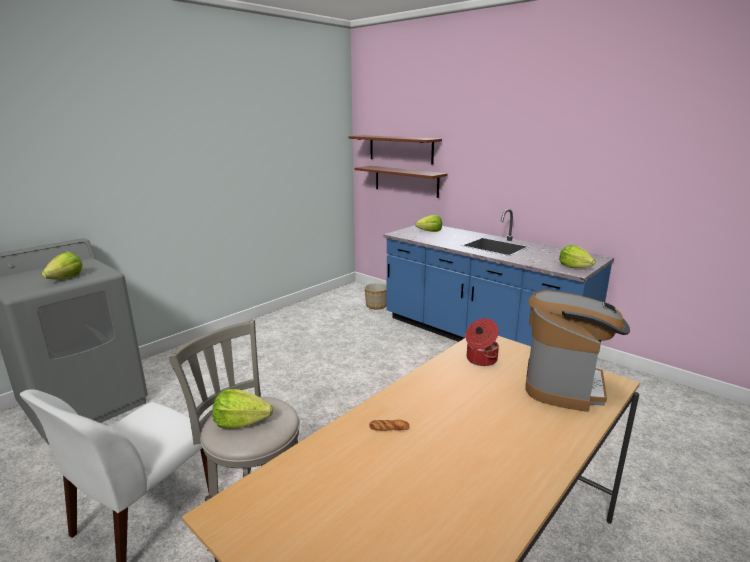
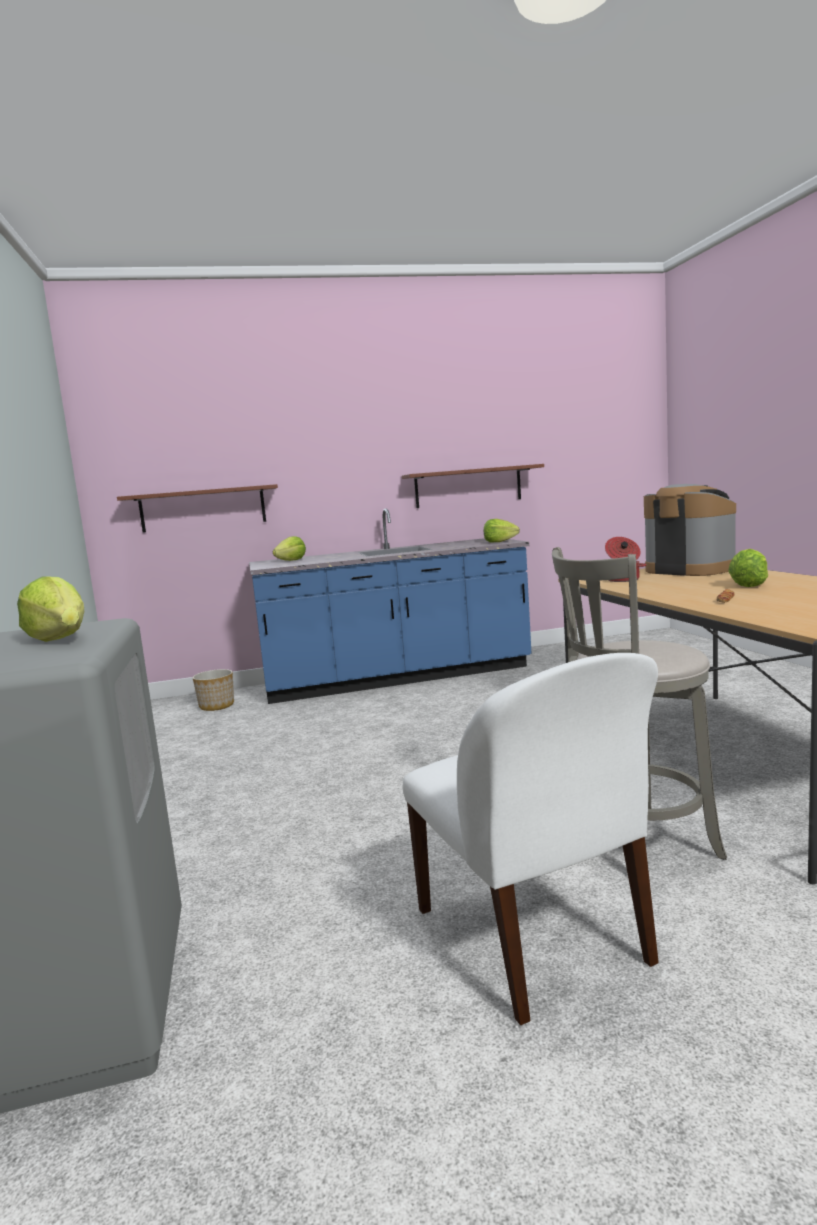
camera: 55 degrees left, 10 degrees down
(241, 423) = (649, 651): lettuce -> lettuce (749, 585)
(400, 149) = (185, 463): brown shelf -> brown shelf (468, 487)

